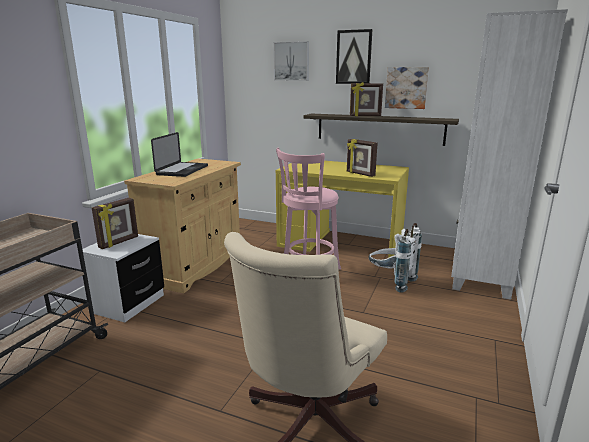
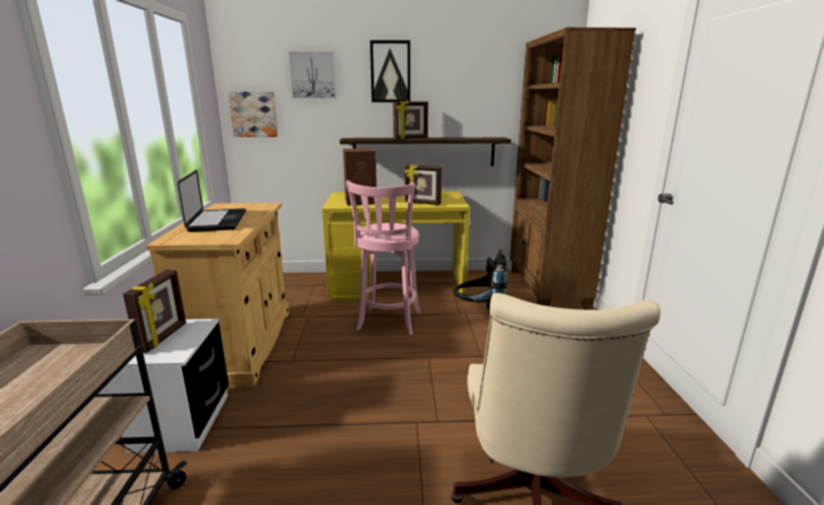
camera: 25 degrees left, 0 degrees up
(312, 168) = (361, 202): none -> brown speaker
(391, 281) = (480, 316): white backpack -> black backpack
(406, 88) = (451, 106): picture -> picture (254, 114)
(479, 272) = (547, 289): white bookcase -> brown bookcase

